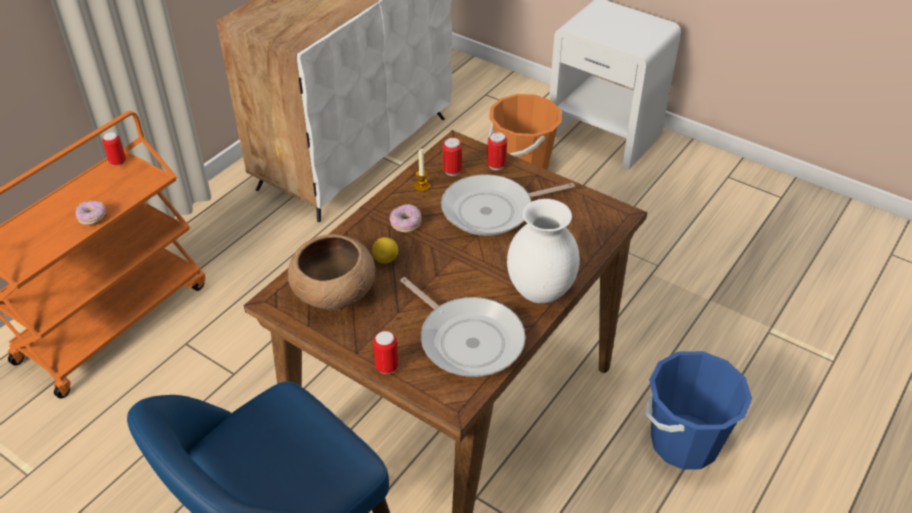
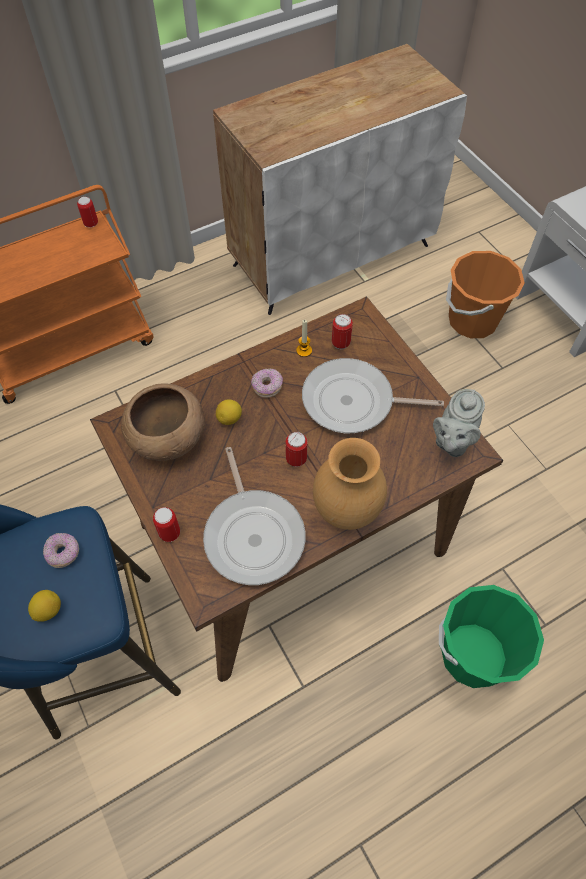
camera: 25 degrees right, 15 degrees up
(92, 217) = (46, 272): donut -> donut (63, 553)
(303, 475) = (48, 610): none -> lemon
(496, 165) = (385, 351): can -> can (296, 459)
(541, 292) = (347, 511): white vase -> brown vase
(597, 212) = (452, 441): none -> grey teapot
(684, 442) = (473, 655): blue bucket -> green bucket

